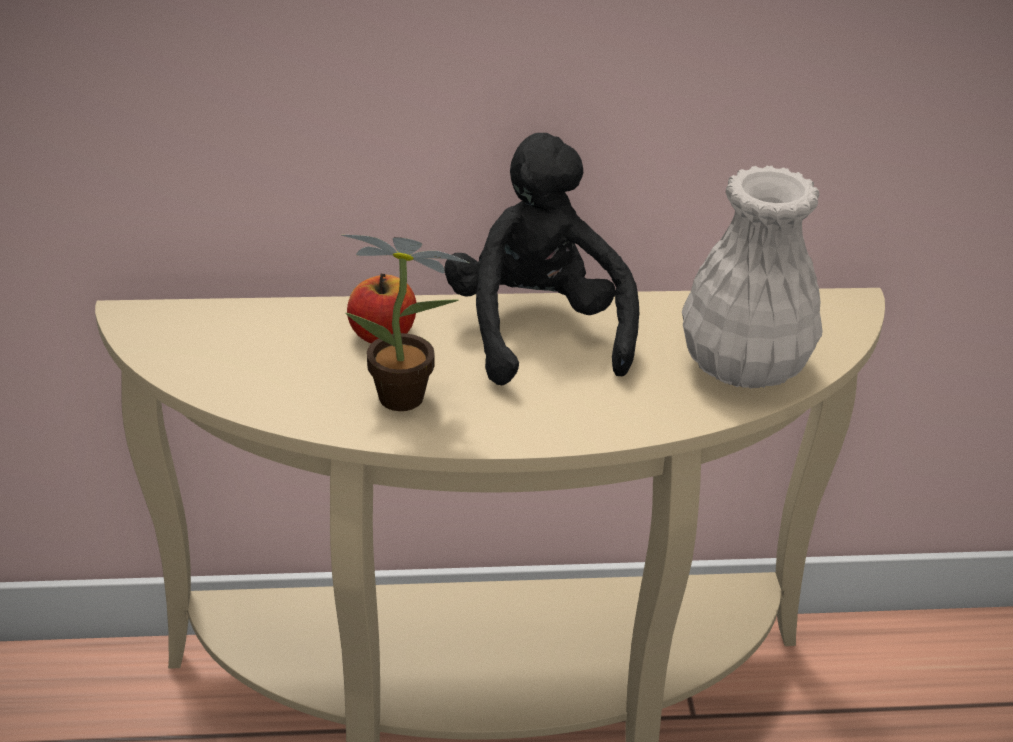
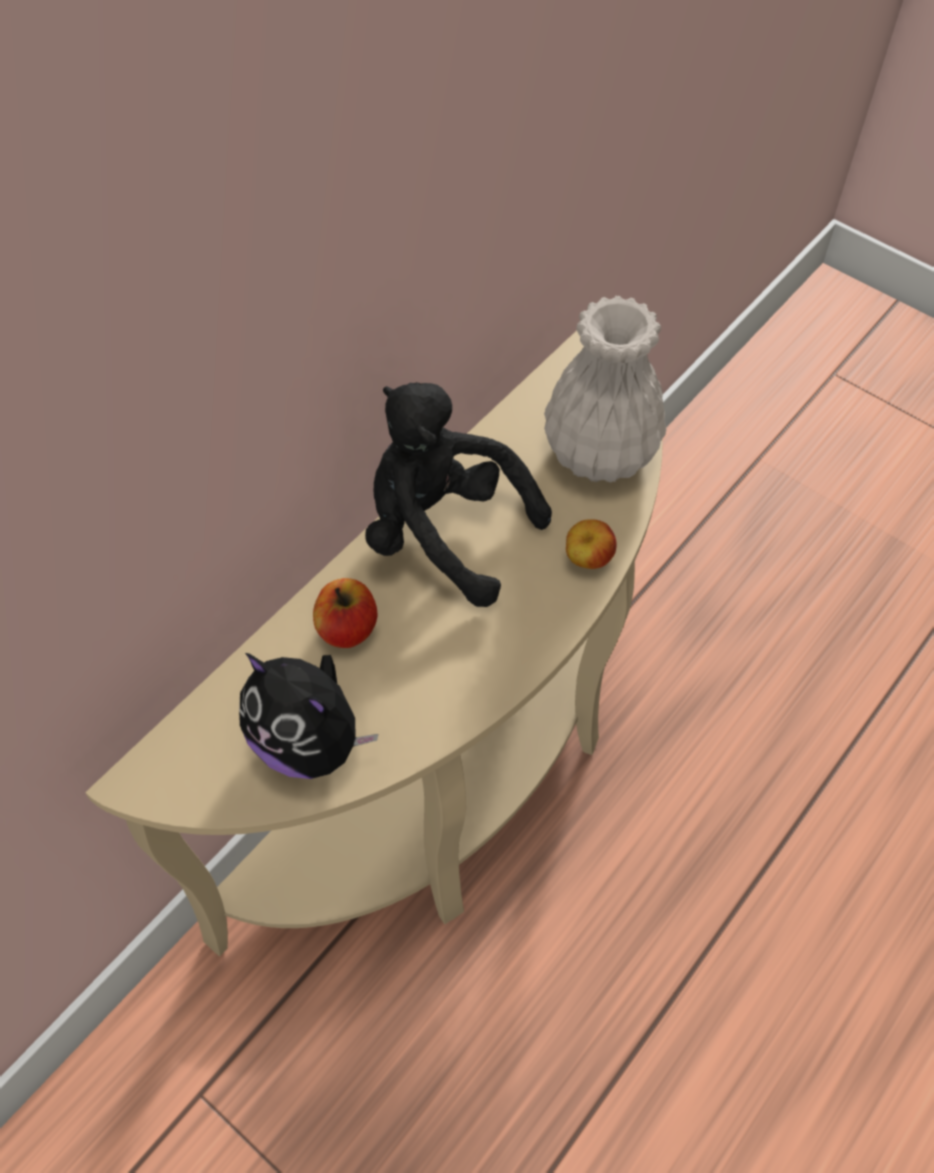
camera: 45 degrees left, 20 degrees up
(260, 372) = (310, 742): none -> plush toy
(408, 400) = (442, 671): potted plant -> none
(626, 417) = (587, 559): none -> apple

